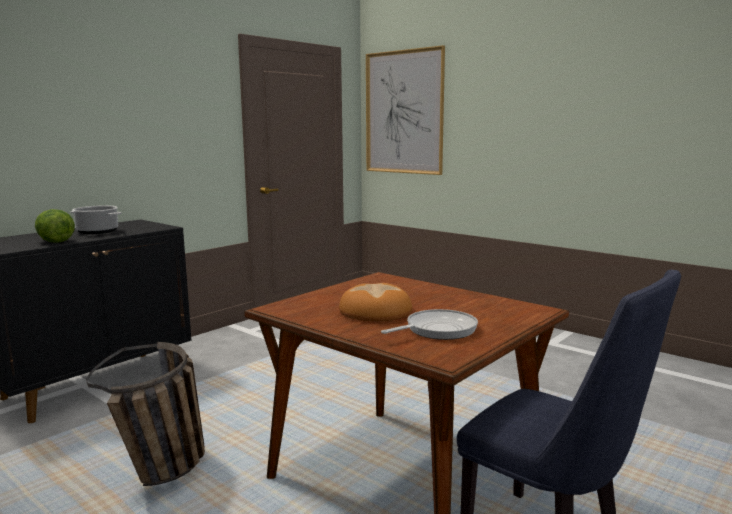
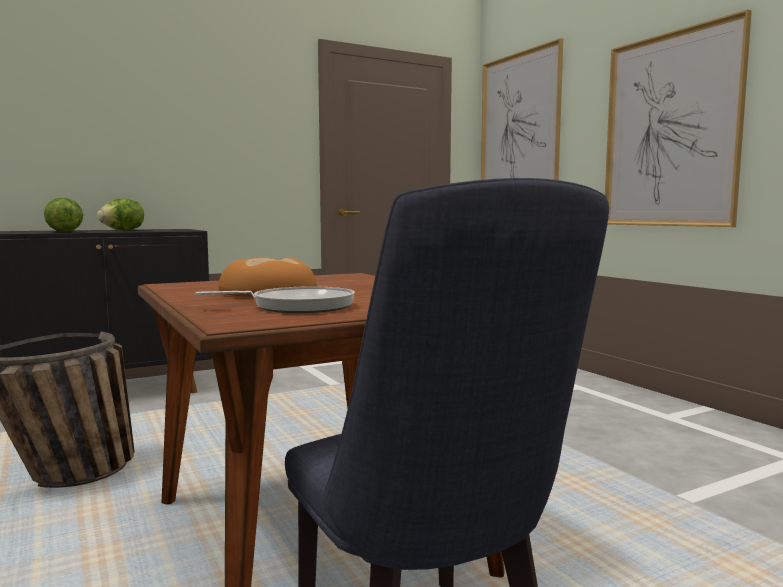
camera: 20 degrees right, 5 degrees down
(98, 231) = (122, 230): cooking pot -> lettuce
(538, 132) = (670, 130): none -> picture

